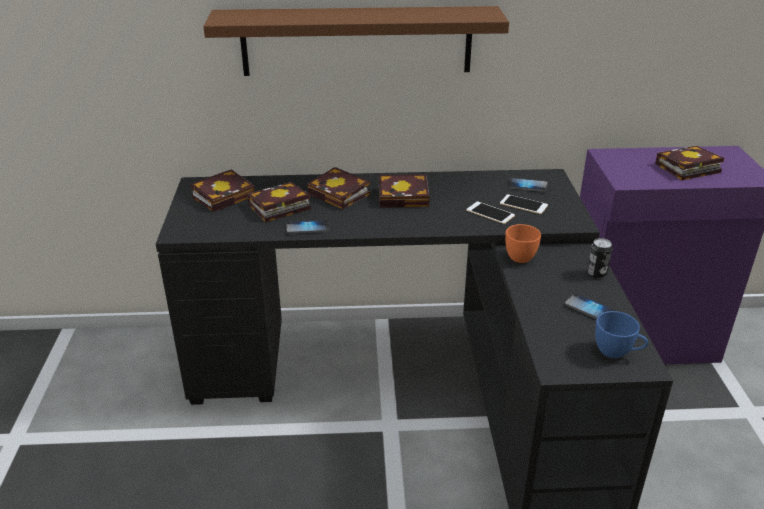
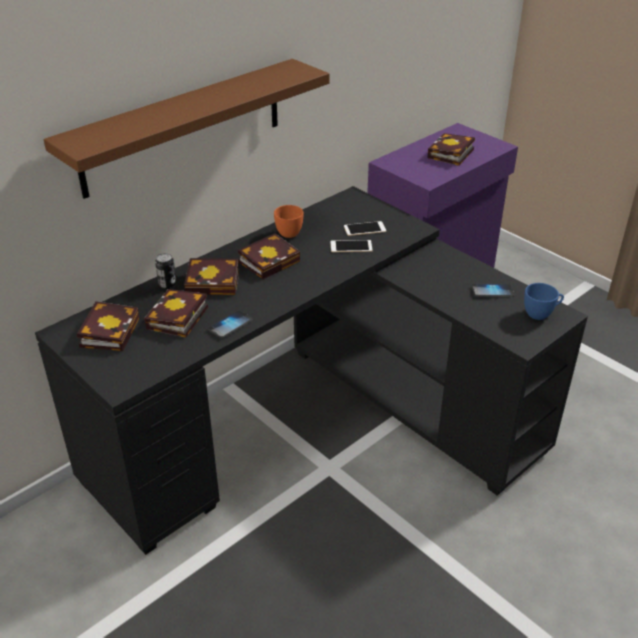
camera: 40 degrees left, 5 degrees up
(523, 256) = (405, 272): orange cup -> orange cup (289, 231)
(526, 186) = (347, 212): phone -> none
(596, 273) = (465, 262): can -> can (167, 284)

